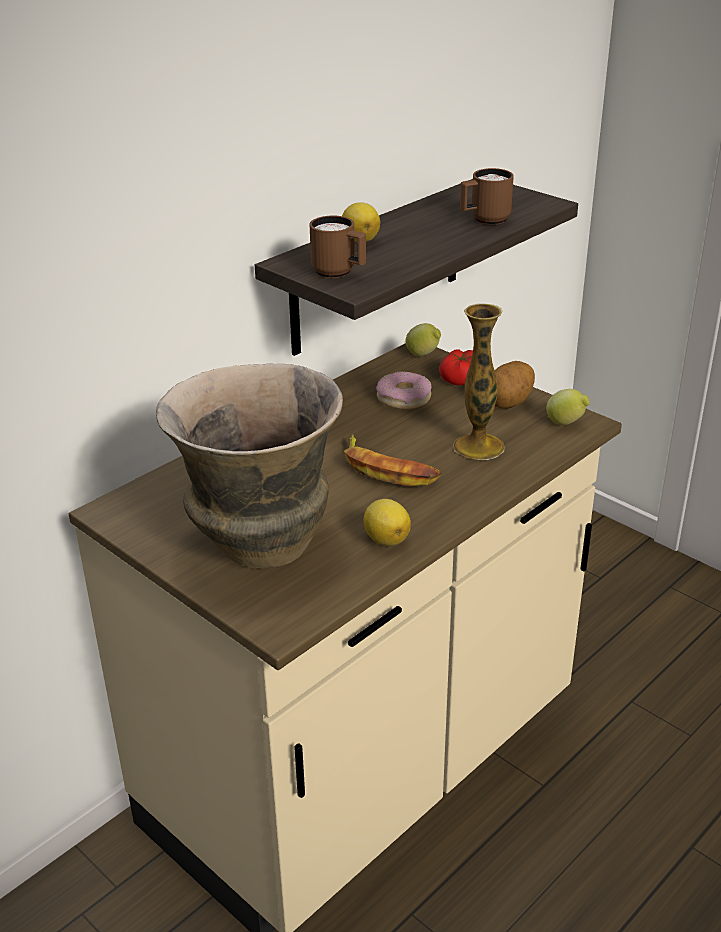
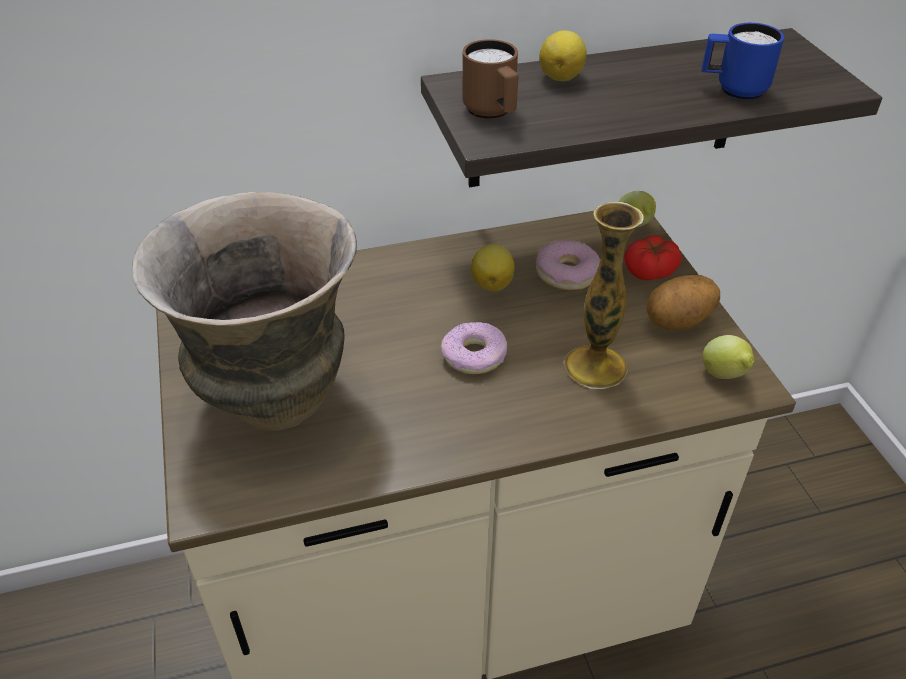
camera: 30 degrees right, 10 degrees up
(386, 538) = (397, 443): lemon -> lemon (492, 283)
(388, 469) = (474, 356): banana -> donut
(484, 220) = (733, 90): brown mug -> blue mug

